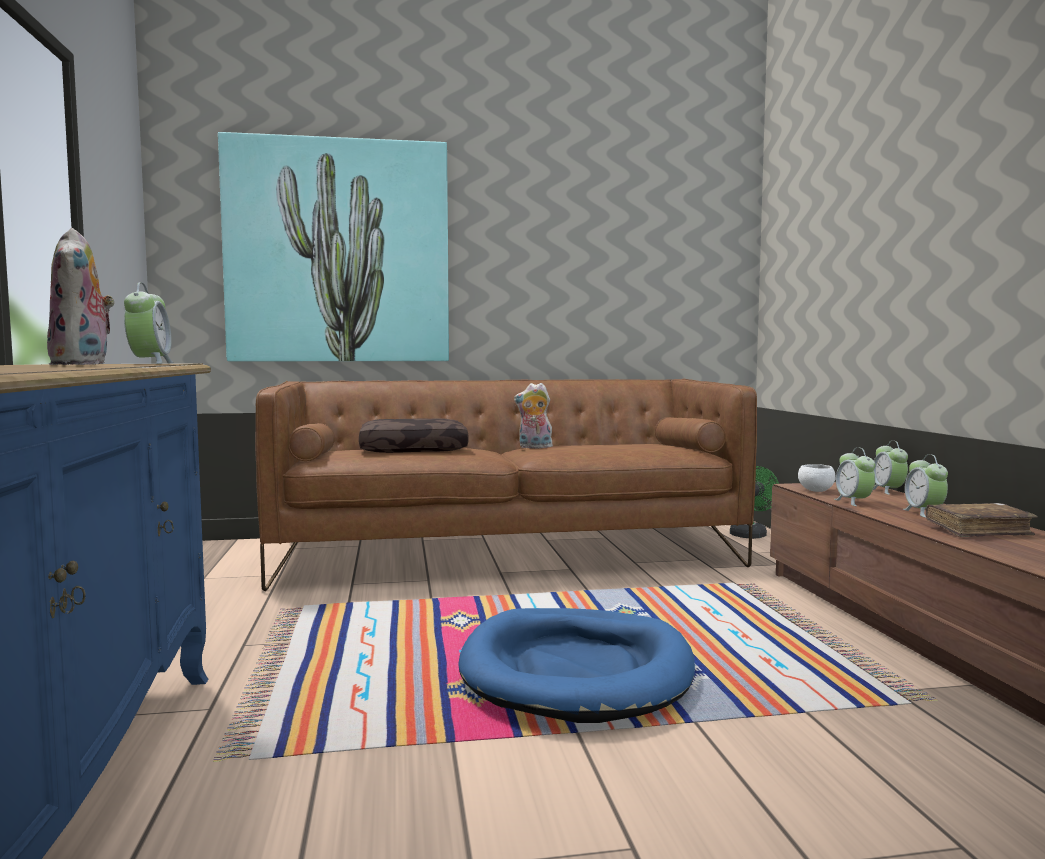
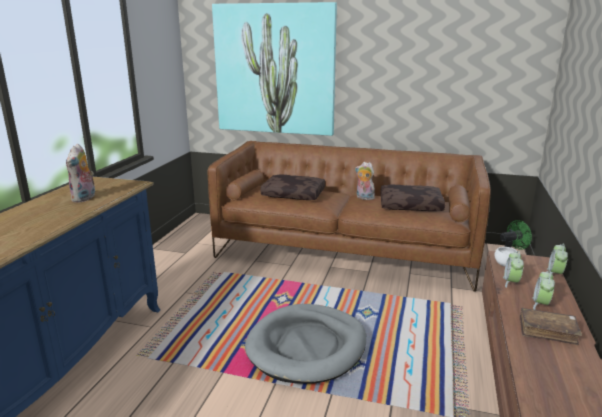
camera: 25 degrees right, 15 degrees up
(150, 363) = (119, 189): alarm clock -> none
(577, 671) = (307, 346): blue dog bed -> grey dog bed
(619, 445) = (411, 205): none -> brown pillow

